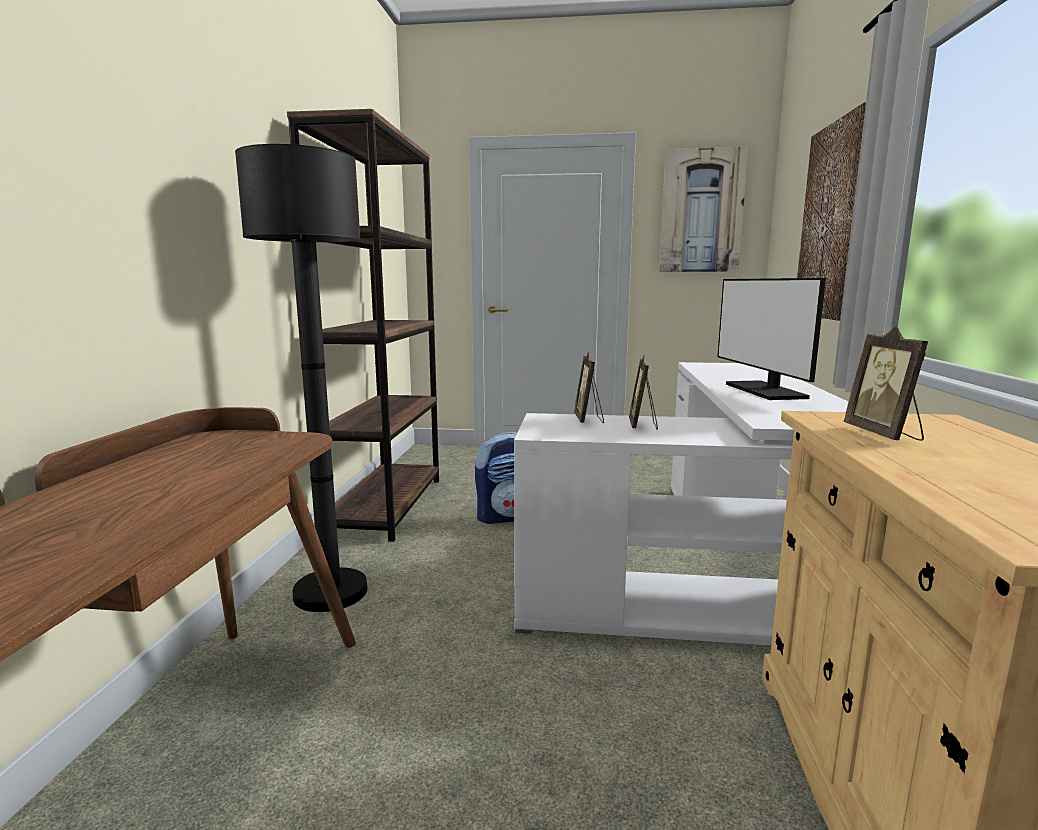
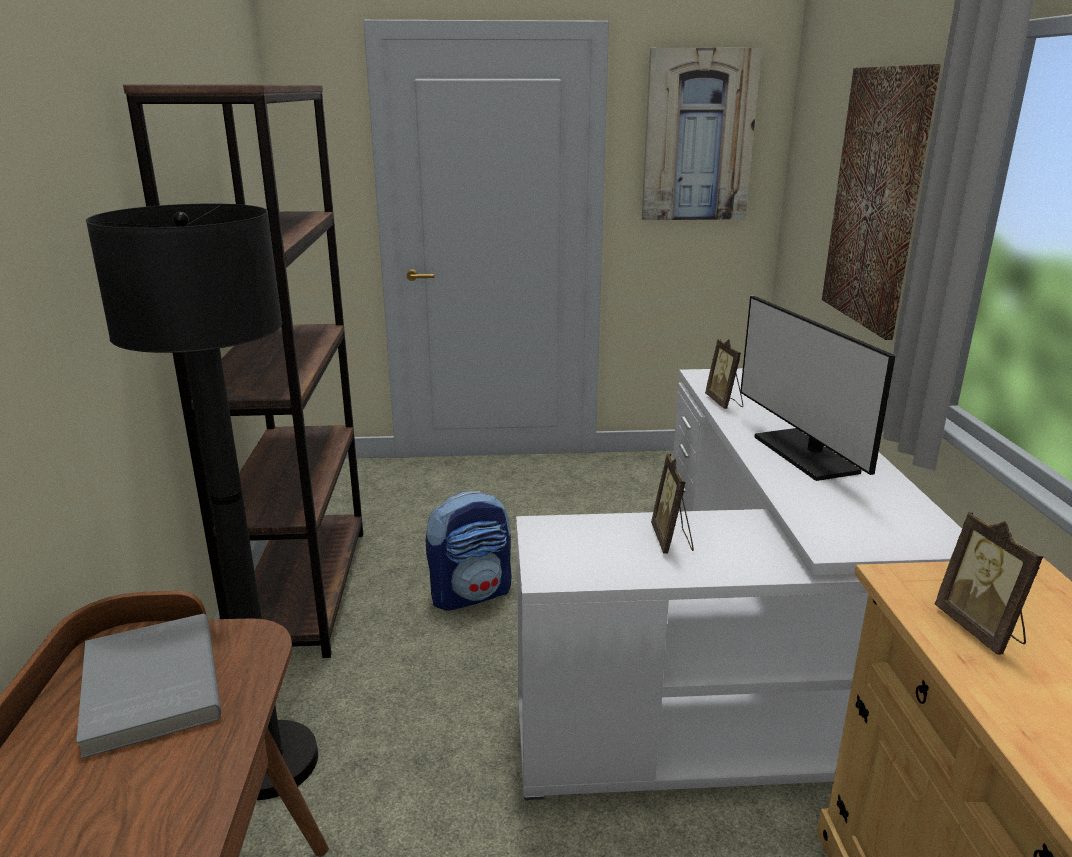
camera: 10 degrees left, 10 degrees up
(221, 450) = (147, 687): none -> grey book
(588, 420) = (601, 530): picture frame -> picture frame (724, 402)

